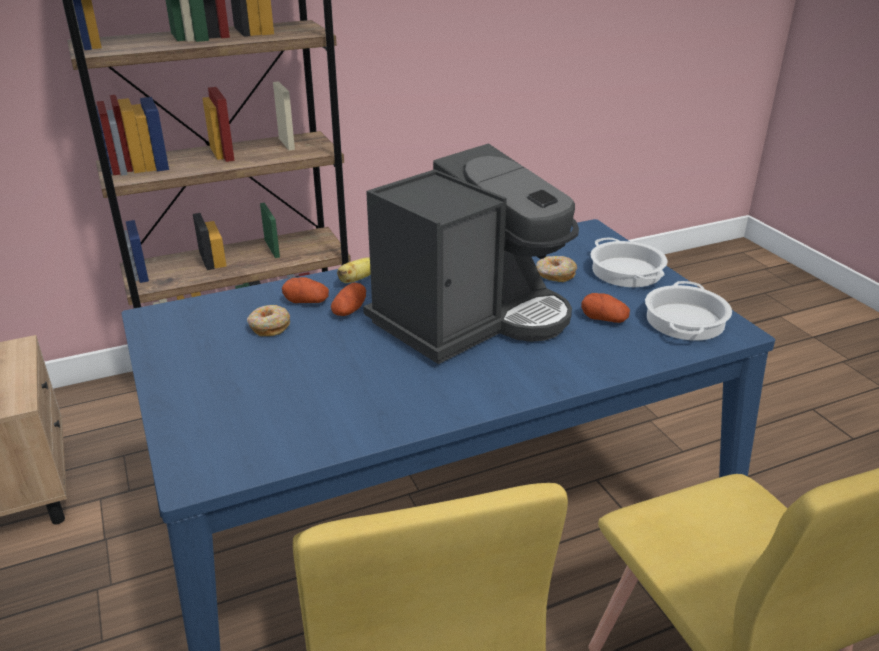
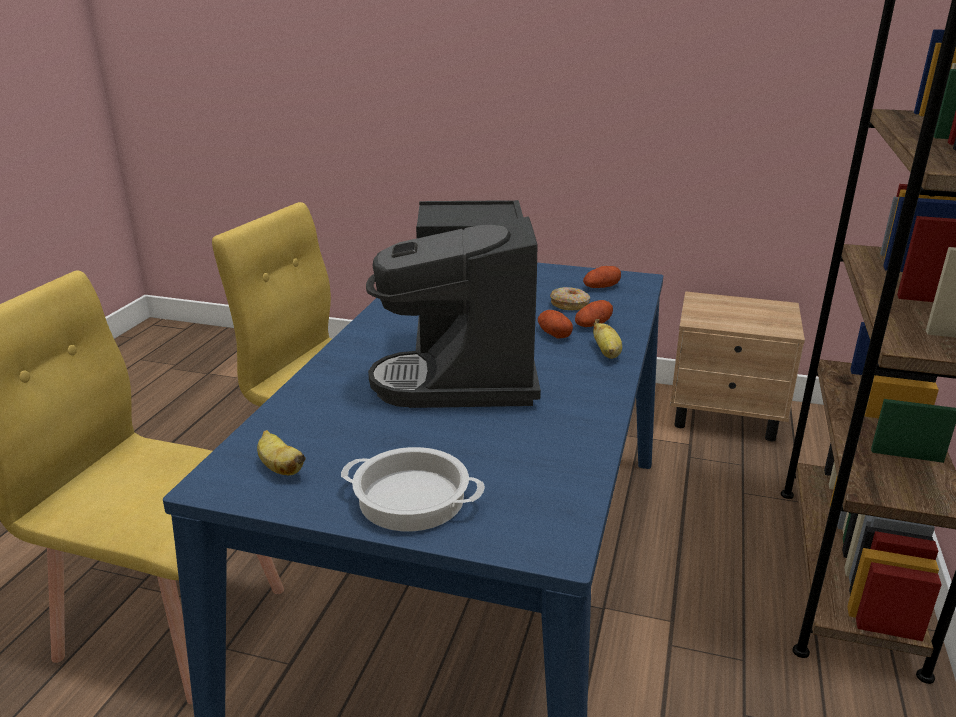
camera: 130 degrees right, 5 degrees down
(555, 275) = (474, 448): donut -> none
(604, 319) = (359, 427): potato -> potato (601, 287)
(684, 320) = (280, 468): cooking pot -> banana

